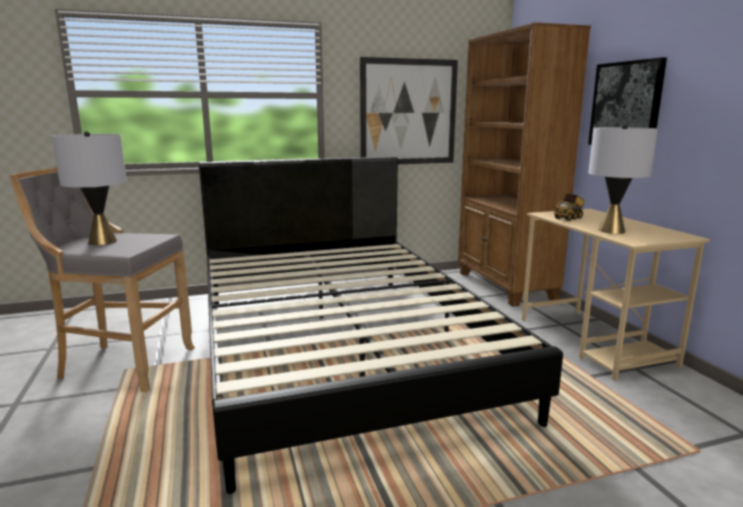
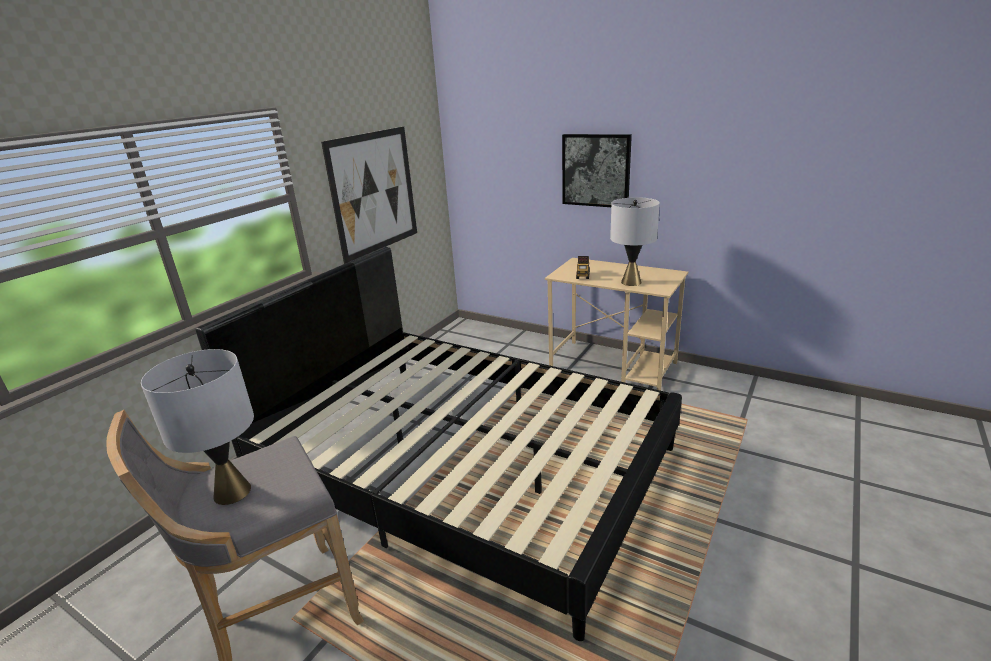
camera: 40 degrees left, 10 degrees up
(505, 286) = (496, 338): brown bookcase -> none

